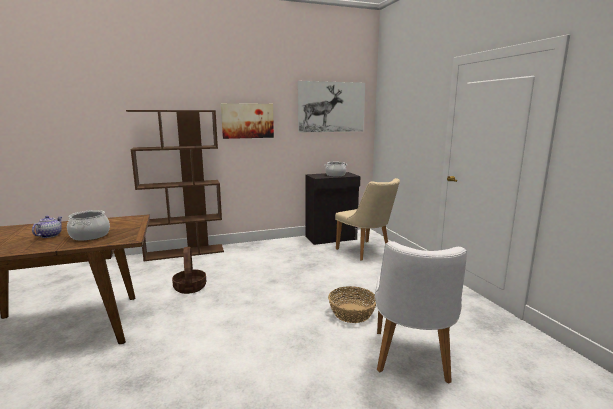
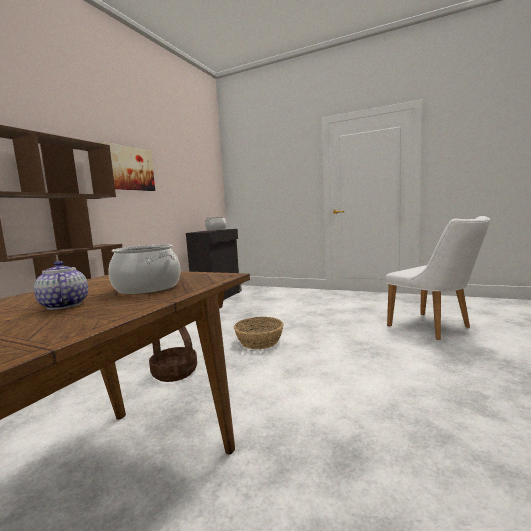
camera: 45 degrees left, 5 degrees down
(331, 107) = (195, 163): picture -> none
(352, 313) = (350, 324): basket -> basket (260, 341)
(366, 252) = (267, 295): beige chair -> none

